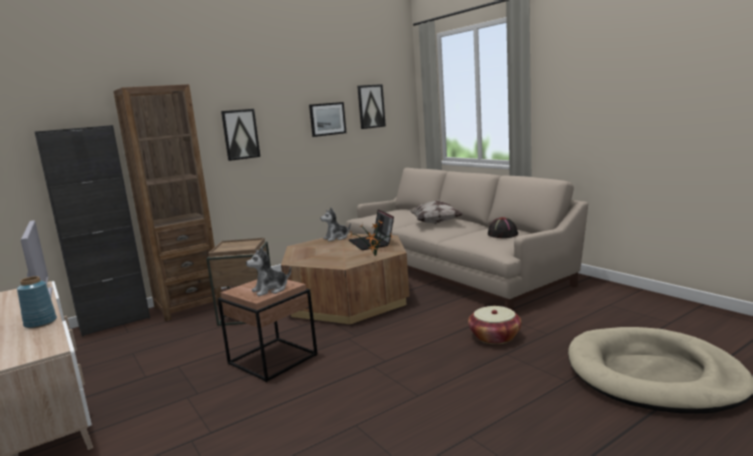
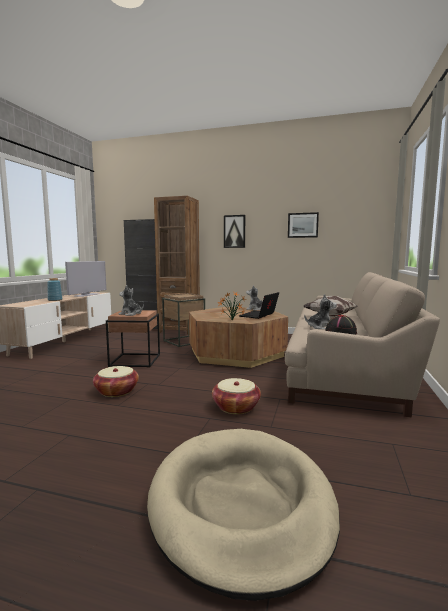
camera: 50 degrees right, 5 degrees down
(371, 106) = (347, 217): picture -> none
(373, 389) = (116, 391): none -> basket
(470, 235) = (320, 327): none -> plush toy

